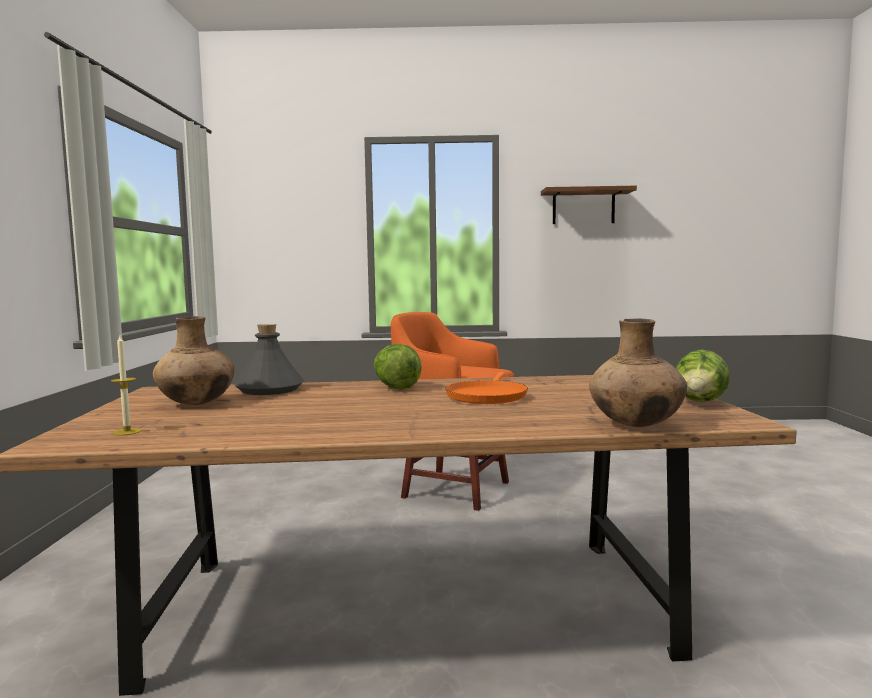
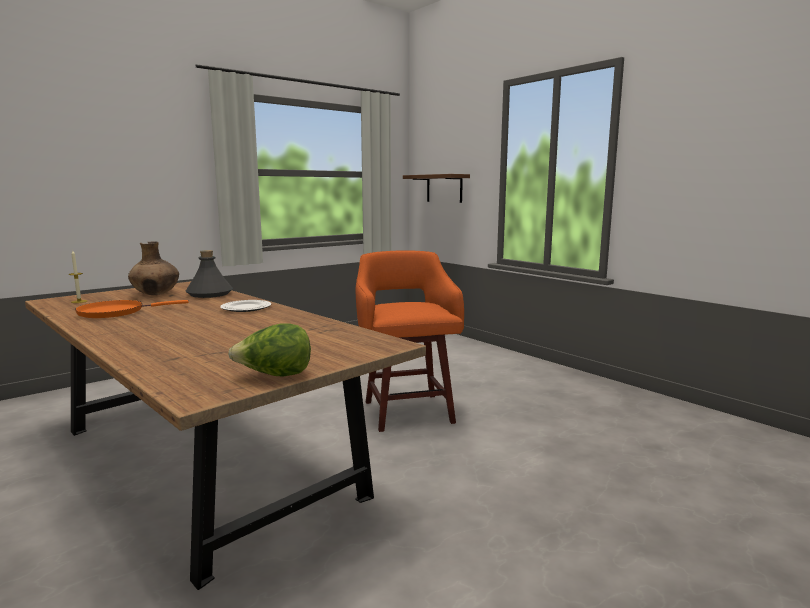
camera: 50 degrees right, 5 degrees up
(395, 387) = (245, 308): lettuce -> plate
(487, 396) = (237, 326): orange frying pan -> orange frying pan (116, 312)
(583, 207) = (717, 135): brown shelf -> brown shelf (444, 188)
(636, 425) = (158, 370): brown vase -> none

